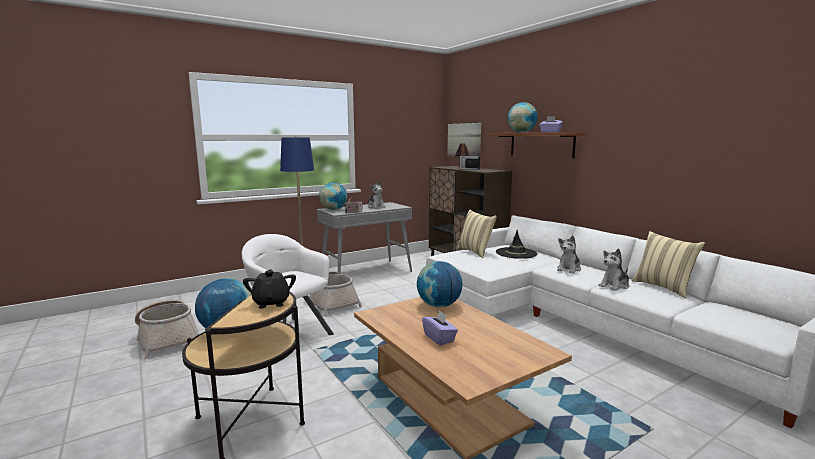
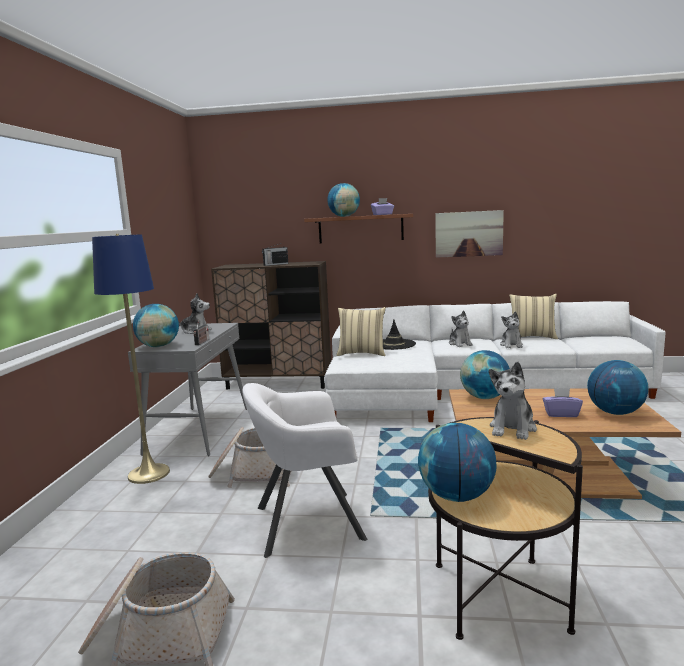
camera: 50 degrees left, 0 degrees up
(271, 303) = (513, 428): black teapot -> plush toy
(464, 140) = (236, 230): picture -> picture (468, 234)
(477, 360) = (615, 413): none -> globe

